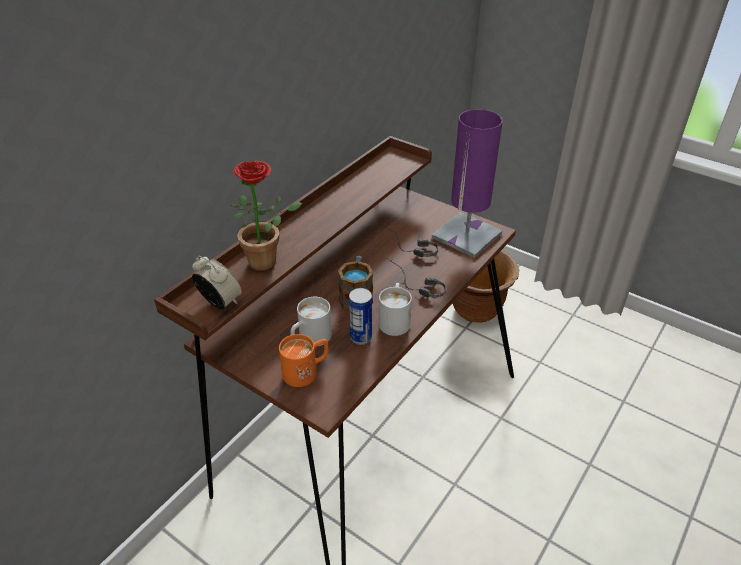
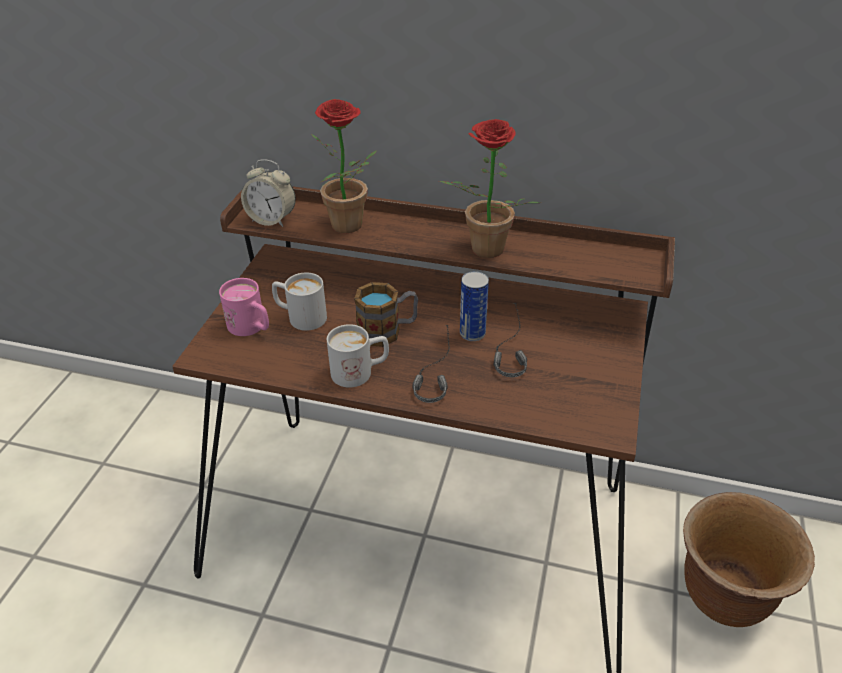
camera: 70 degrees right, 0 degrees up
(220, 302) = (272, 220): alarm clock -> alarm clock turned 90 degrees clockwise
(306, 371) = (252, 328): orange mug -> pink mug
(346, 209) = (482, 252): none -> potted plant
(361, 337) = (317, 352): can -> can (472, 333)
(466, 235) = (577, 400): purple table lamp -> none

